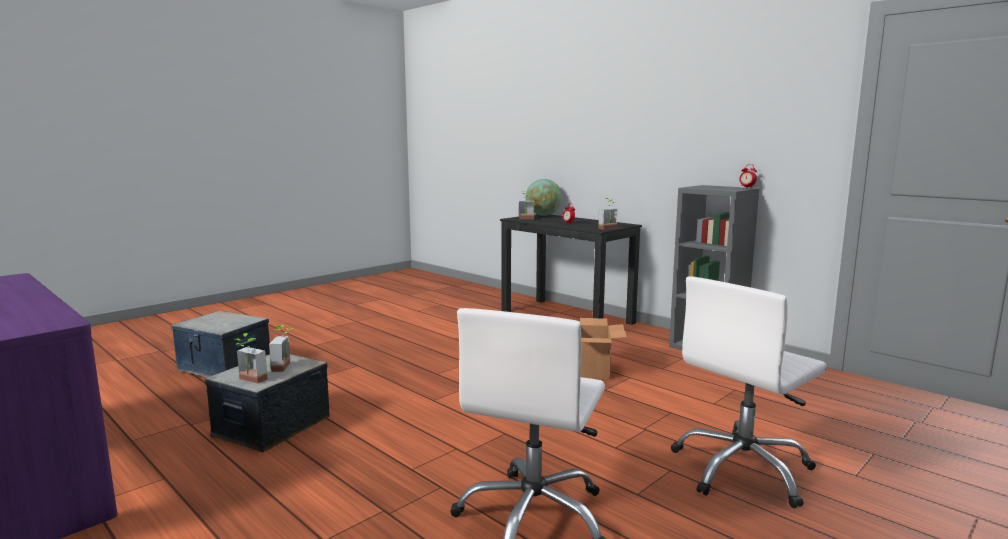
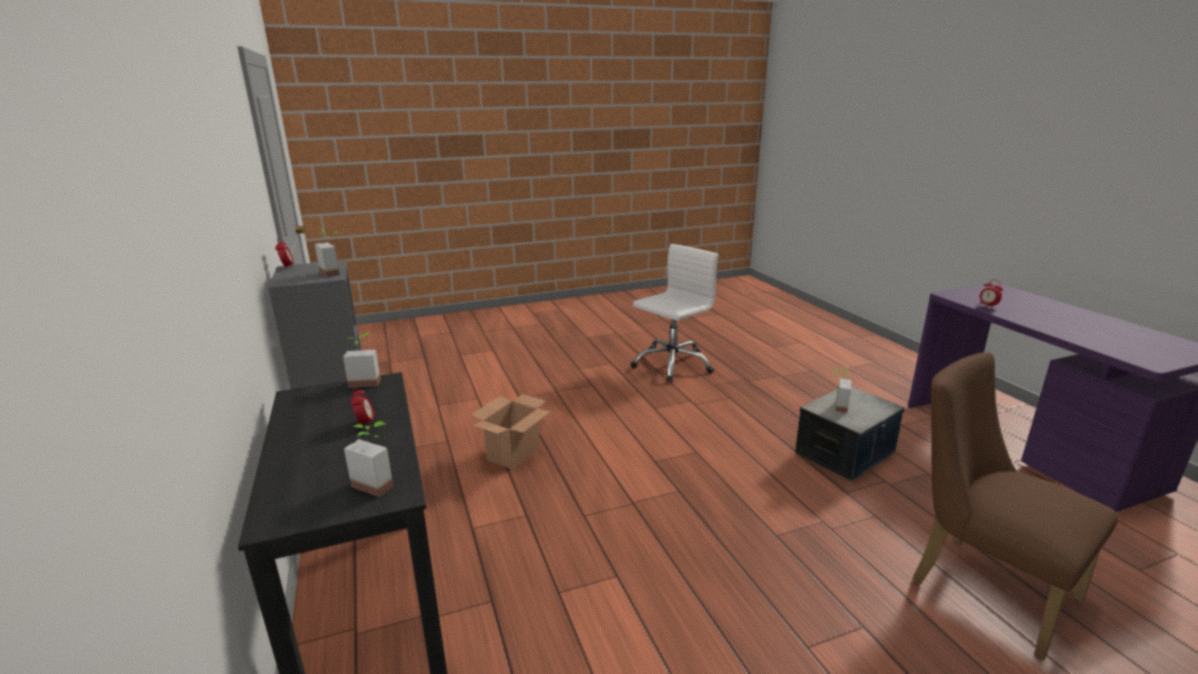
camera: 155 degrees left, 10 degrees up
(39, 312) = (987, 306): none -> alarm clock
(224, 367) = (981, 585): storage box -> brown chair
(249, 381) = (860, 395): potted plant -> potted plant (335, 272)
(543, 215) = (284, 512): globe -> none
(743, 470) = (541, 361): white office chair -> none

